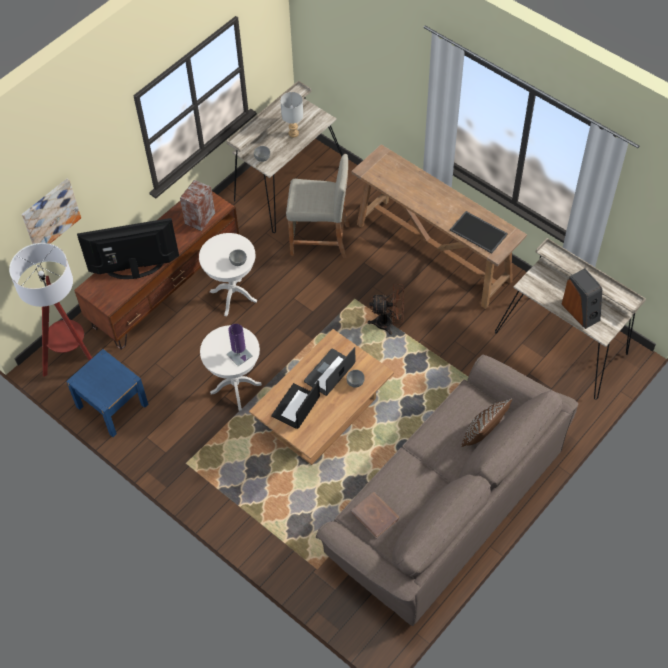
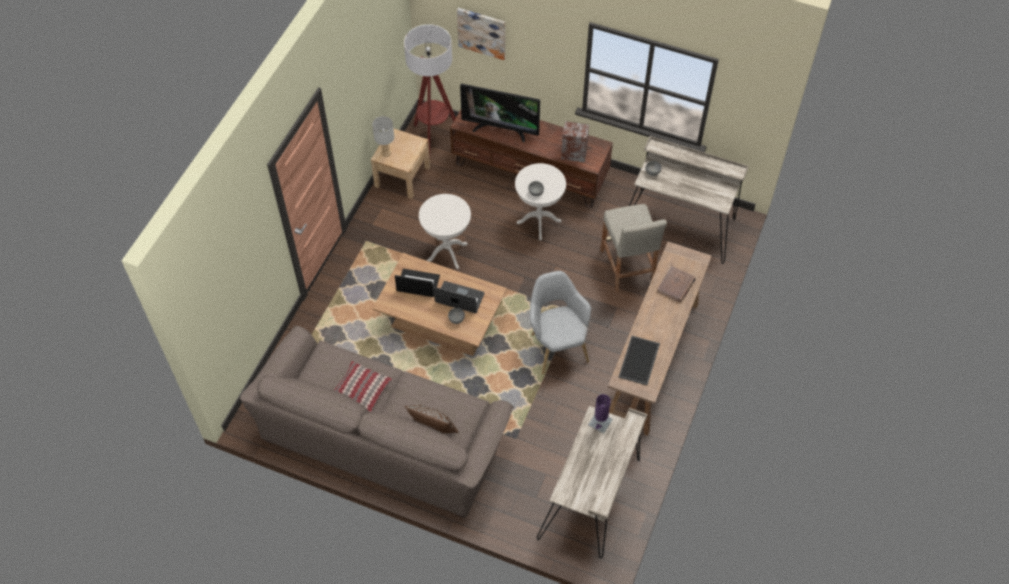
camera: 70 degrees right, 0 degrees up
(112, 405) = (402, 176): blue nightstand -> beige nightstand
(135, 271) = (501, 129): television -> television turned 135 degrees clockwise
(239, 355) = (441, 222): purple table lamp -> purple table lamp (600, 422)
(293, 134) = (692, 186): grey table lamp -> grey table lamp (385, 153)
(375, 515) = (328, 366): brown book -> brown book (676, 285)
(388, 323) = (557, 345): brown fan -> grey armchair
(417, 490) = (361, 391): none -> pillow
(581, 311) = (581, 470): speaker -> none

